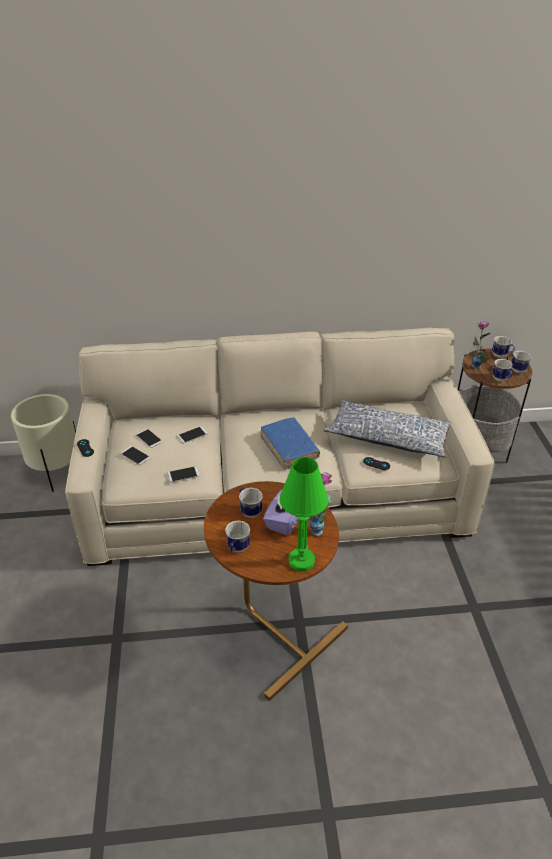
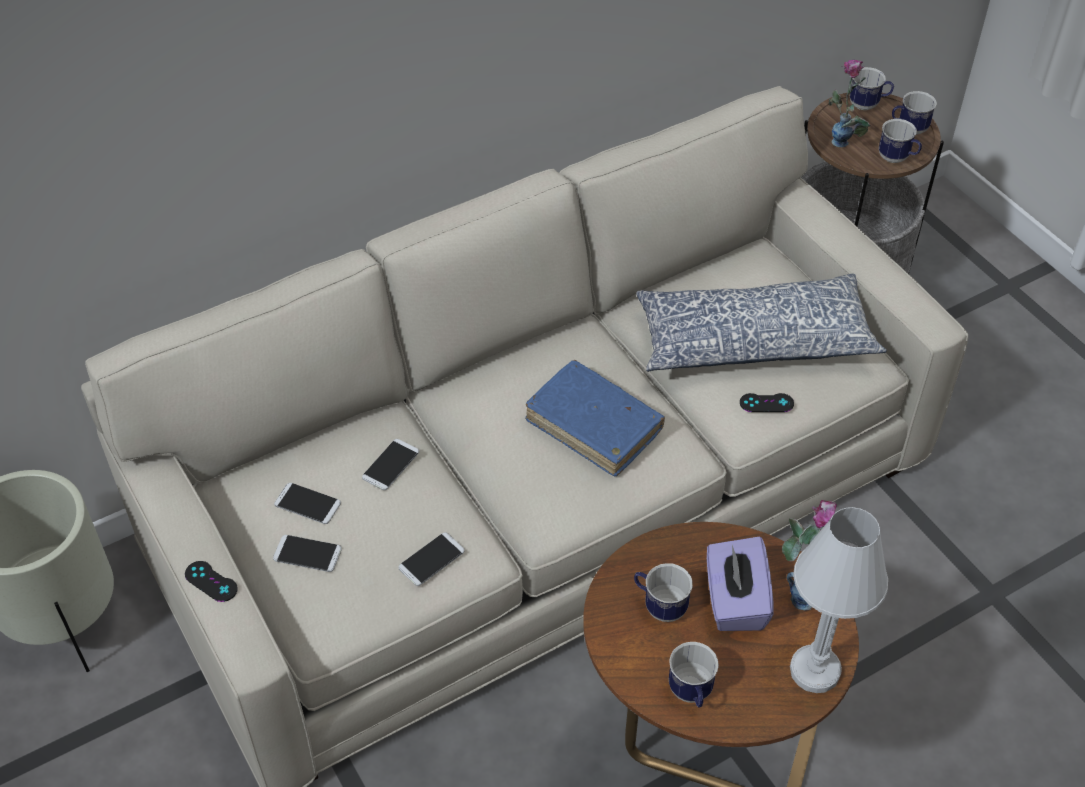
camera: 25 degrees left, 10 degrees up
(301, 561) = (814, 671): green table lamp -> white table lamp

